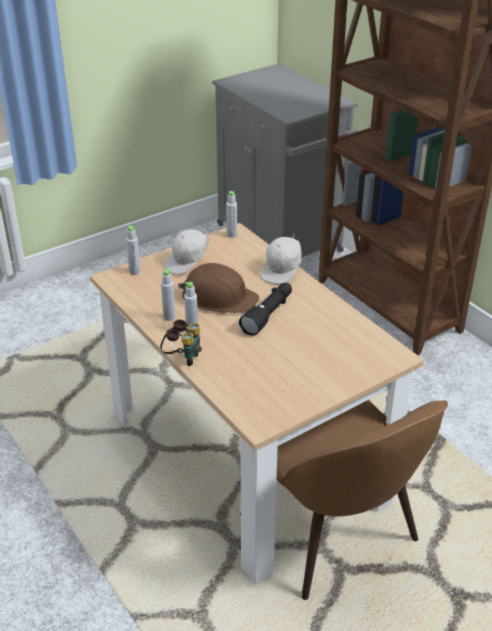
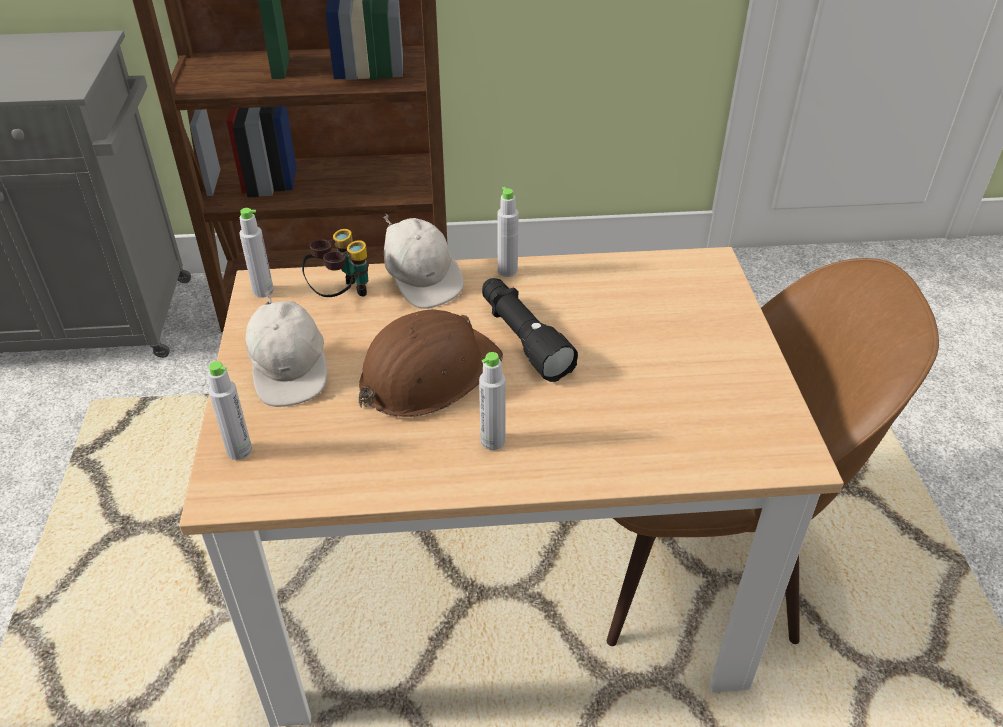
camera: 60 degrees left, 5 degrees up
(169, 317) = (430, 456): grey bottle -> grey bottle (507, 271)
(182, 357) = (563, 483): binoculars -> binoculars (341, 295)

